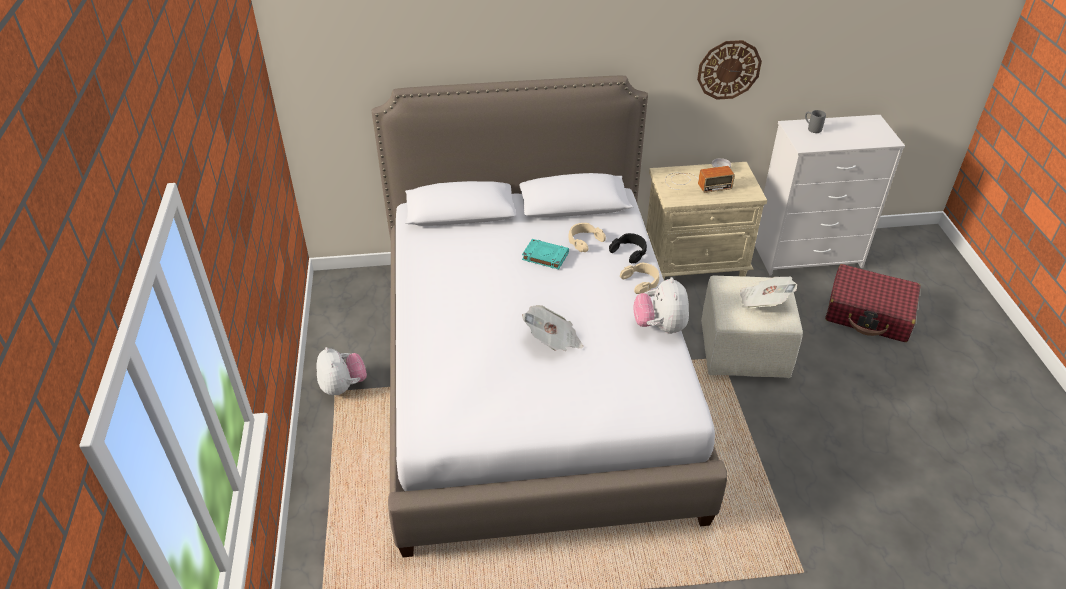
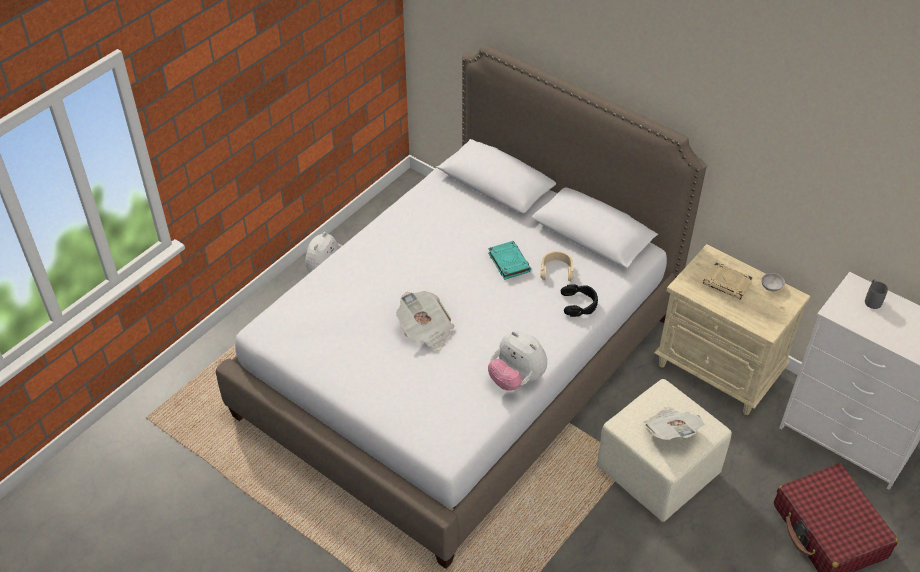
camera: 45 degrees right, 5 degrees up
(641, 281) = (553, 334): beige headphones -> none
(660, 327) = (516, 378): plush toy -> plush toy turned 90 degrees counterclockwise
(695, 183) = (727, 283): radio -> beige book
(728, 69) = (804, 187): wall clock -> none

